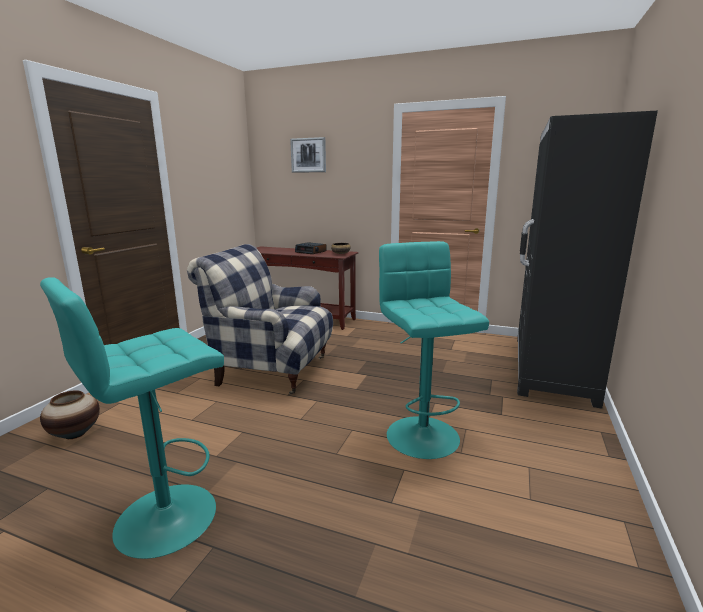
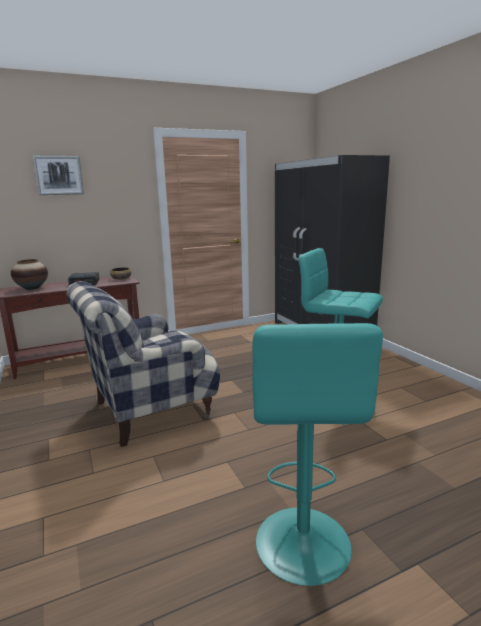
camera: 45 degrees left, 0 degrees up
(75, 434) = (59, 572): vase -> vase (32, 288)

